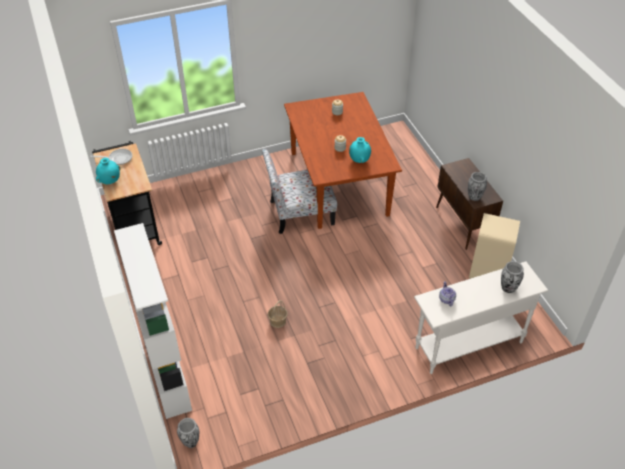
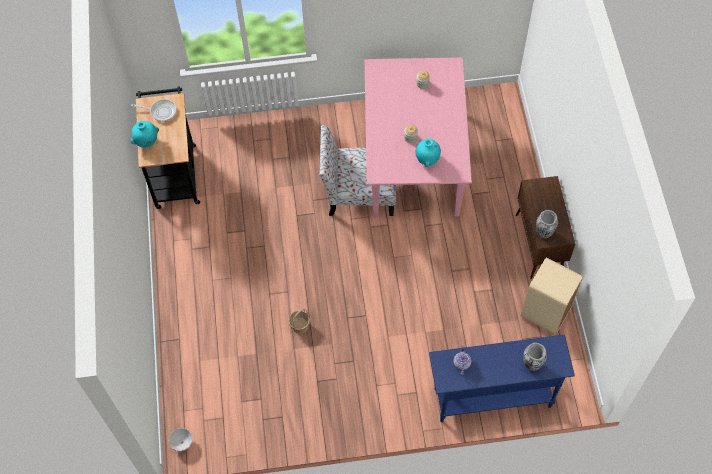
camera: 15 degrees right, 15 degrees up
(167, 376) = (174, 365): white bookcase -> none
(190, 442) = (182, 442): vase -> white bowl
(338, 183) = (413, 159): brown dining table -> pink dining table
(468, 345) = (492, 397): white console table -> blue console table

